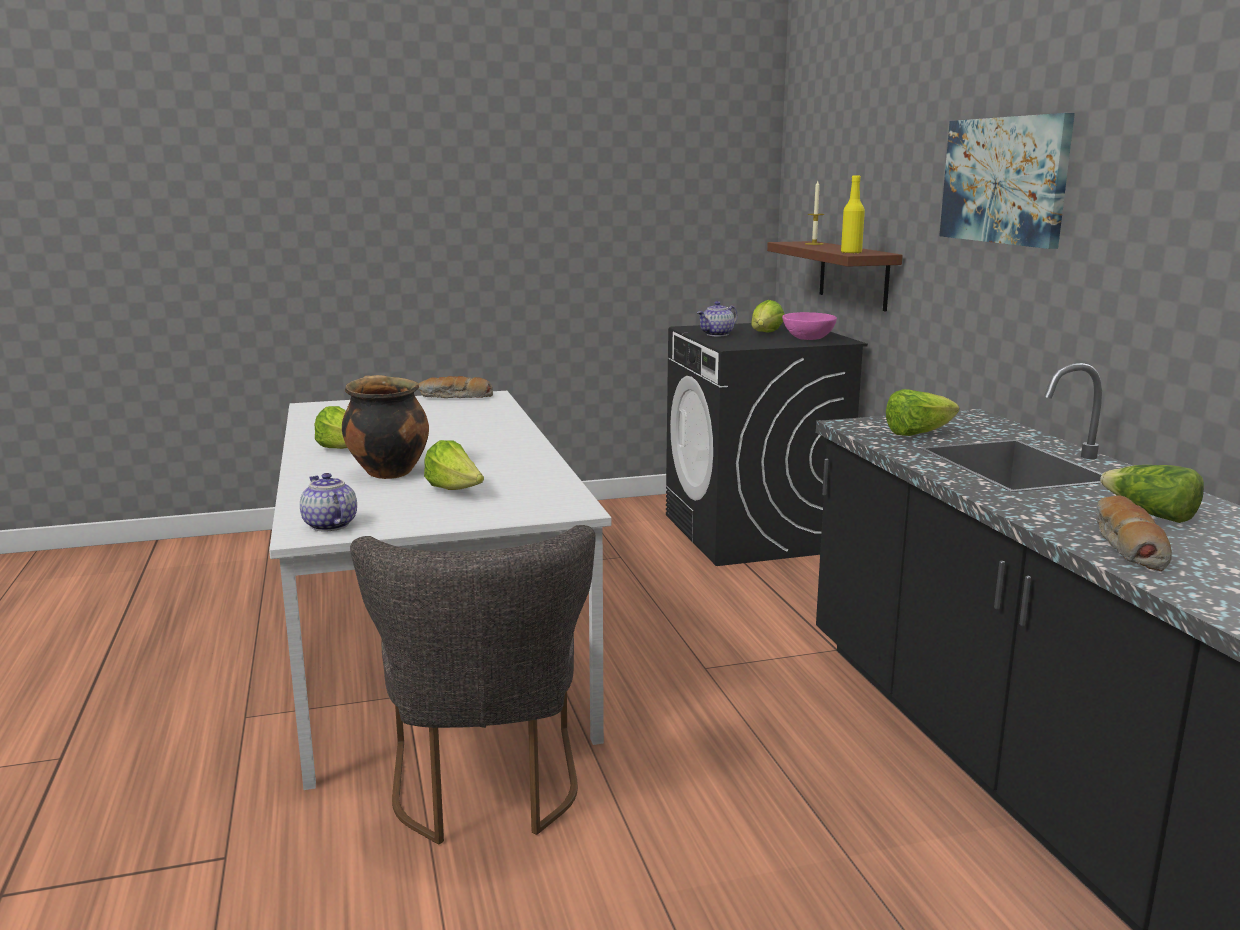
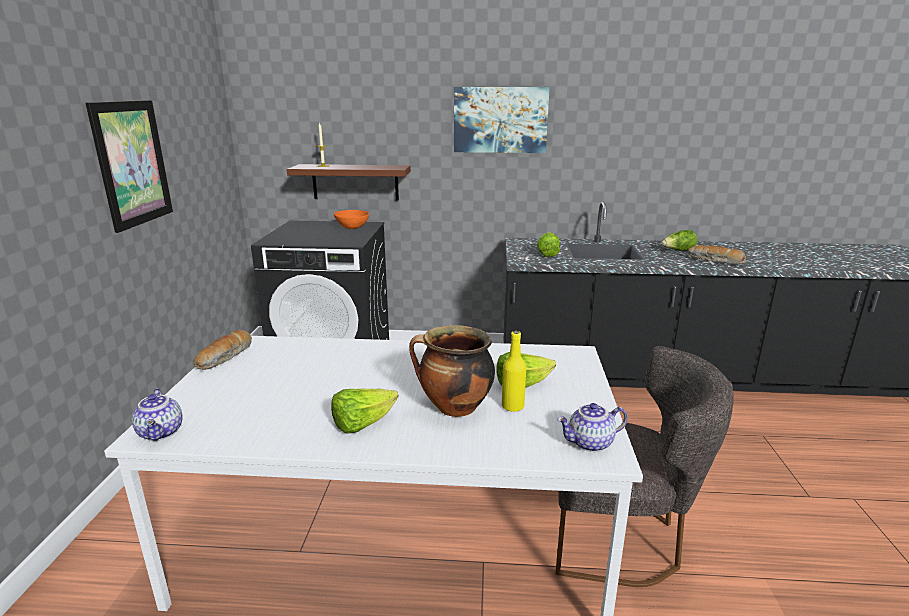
camera: 70 degrees left, 5 degrees up
(557, 209) = (132, 163): none -> picture
(717, 334) = (306, 240): teapot -> teapot (162, 432)
(765, 334) = (323, 232): lettuce -> none
(808, 338) = (352, 227): pink bowl -> orange bowl
(851, 253) = (391, 168): yellow bottle -> yellow bottle (512, 406)

